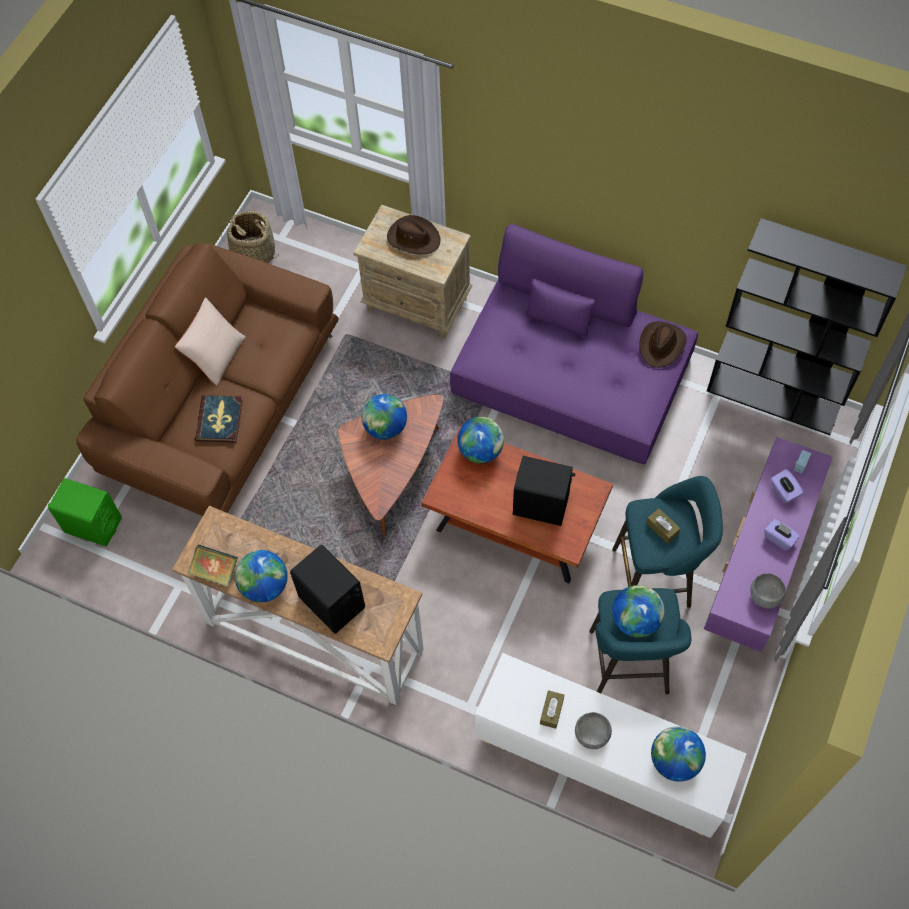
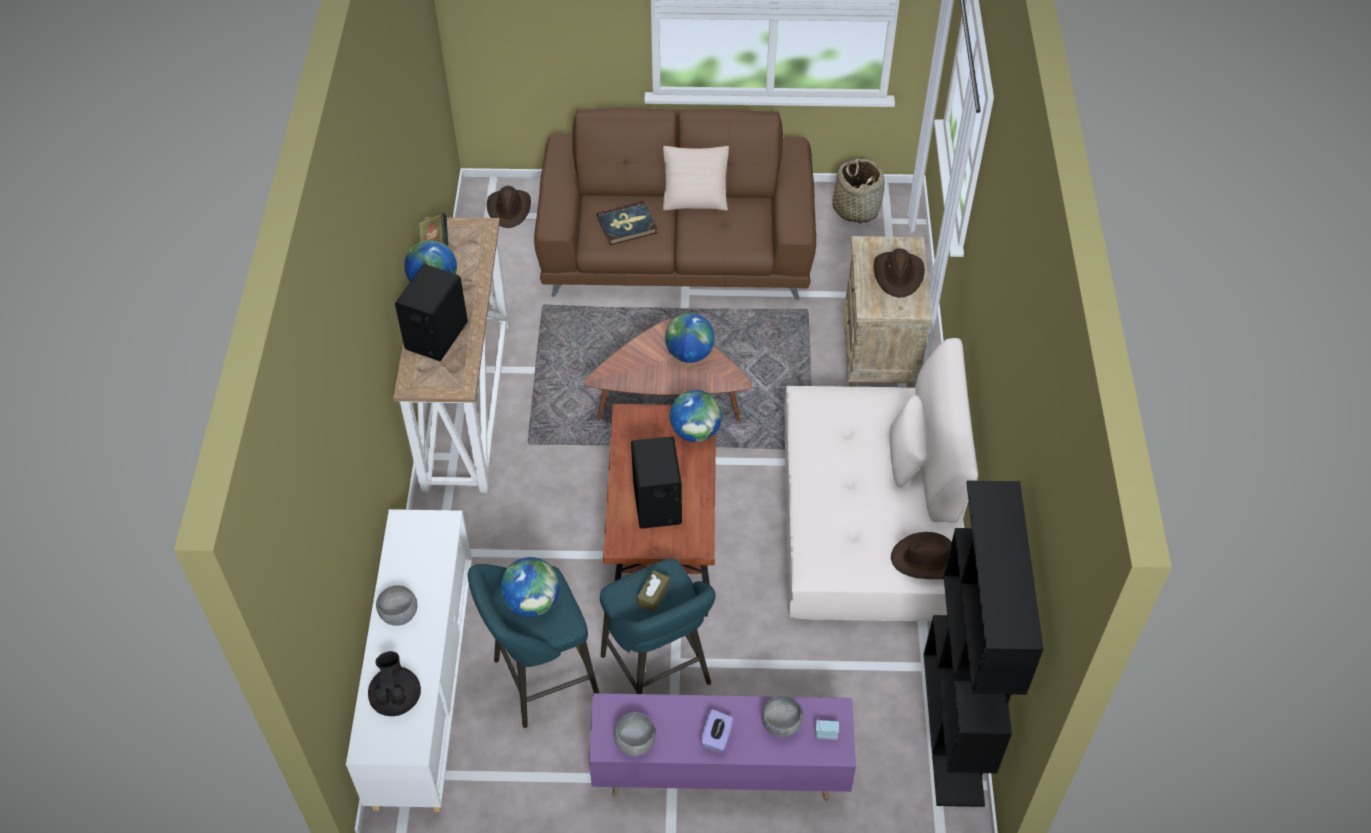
camera: 65 degrees right, 10 degrees down
(93, 525) = (509, 209): green speaker -> brown hat
(551, 711) = (413, 571): brown tissue box -> none
(572, 375) = (869, 517): purple sofa -> beige sofa
(674, 760) = (396, 698): globe -> black teapot
(784, 491) = (781, 725): purple tissue box -> grey bowl

